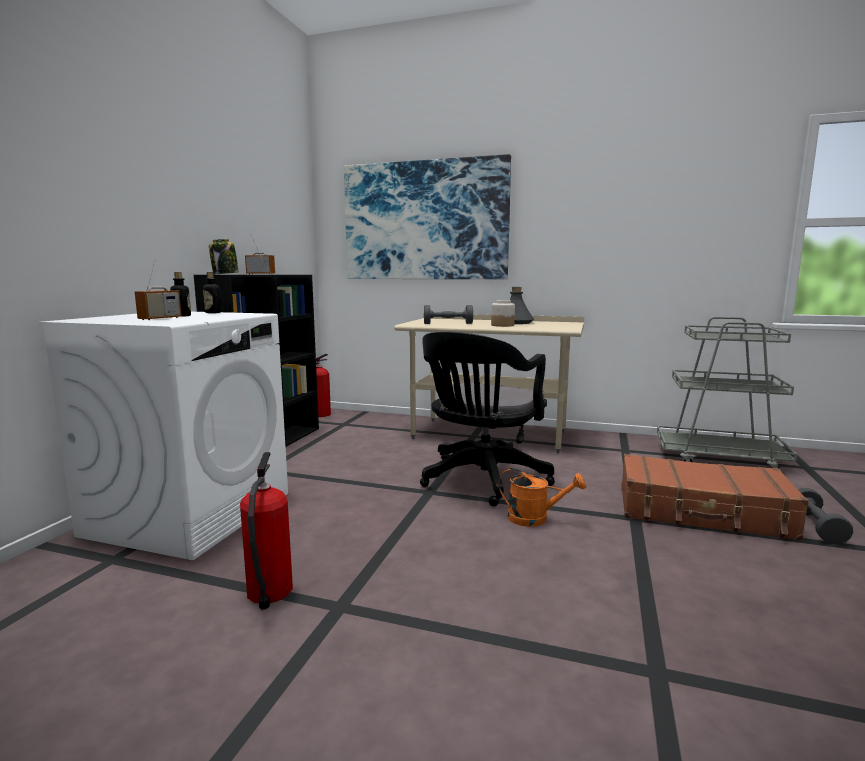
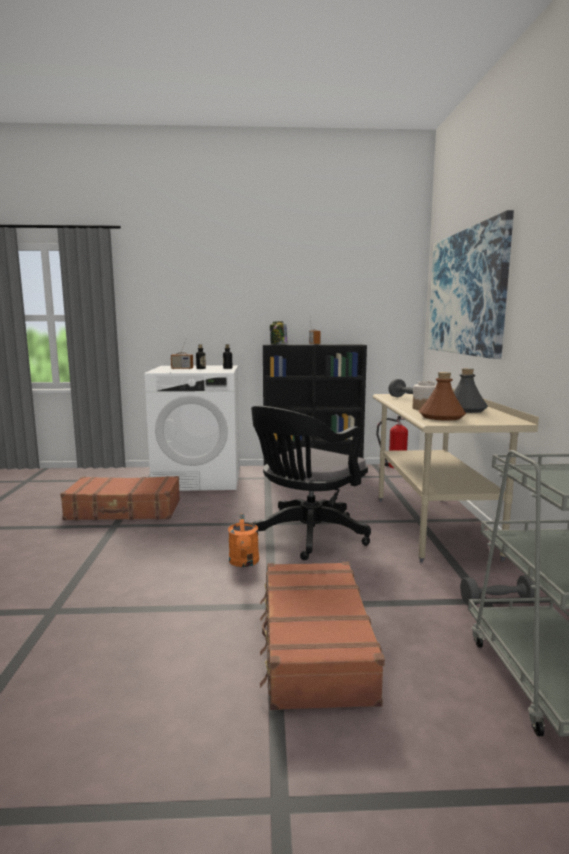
camera: 70 degrees right, 0 degrees up
(269, 593) = (124, 510): fire extinguisher -> brown suitcase
(481, 481) = (306, 536): black office chair -> black office chair turned 60 degrees counterclockwise
(545, 326) = (441, 417): none -> brown bottle
(817, 527) = (325, 736): grey dumbbell -> grey dumbbell (497, 602)

